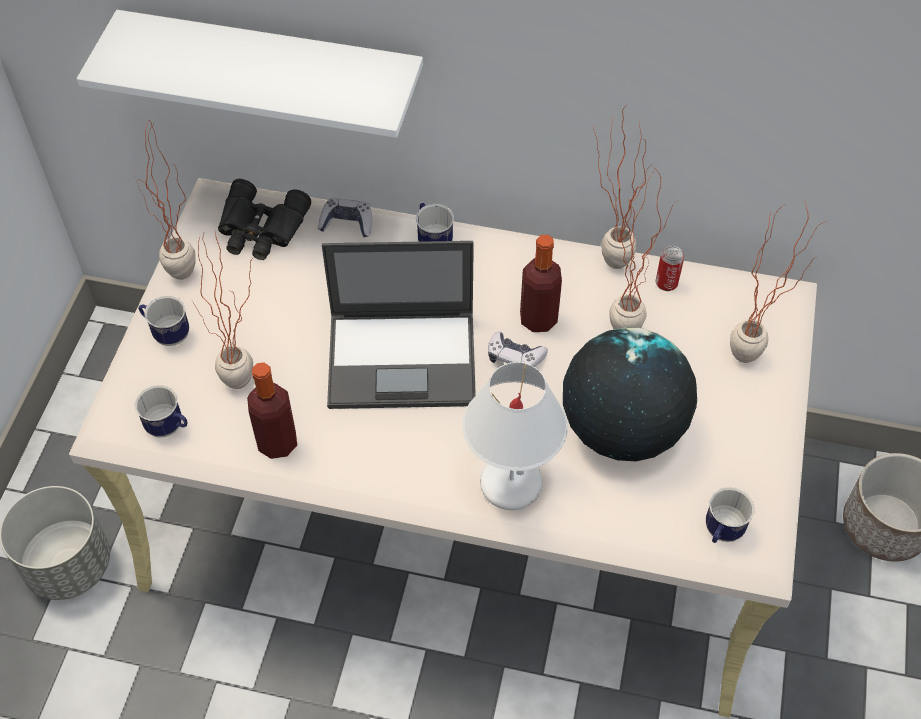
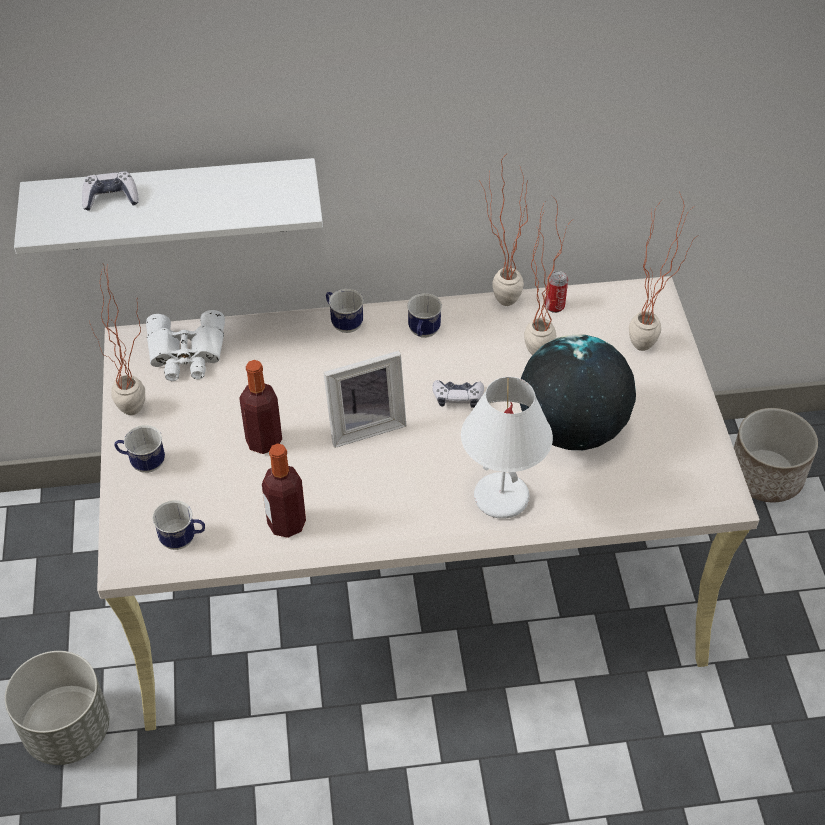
camera: 20 degrees left, 5 degrees down
(248, 386) = (238, 485): potted plant -> none
(261, 229) = (186, 354): black binoculars -> white binoculars
(347, 223) = (262, 329): game controller -> game controller (111, 198)
(404, 359) = (364, 425): laptop -> picture frame
(538, 319) = (463, 362): bottle -> bottle (264, 441)
(721, 533) = (685, 484): mug -> mug (423, 334)

